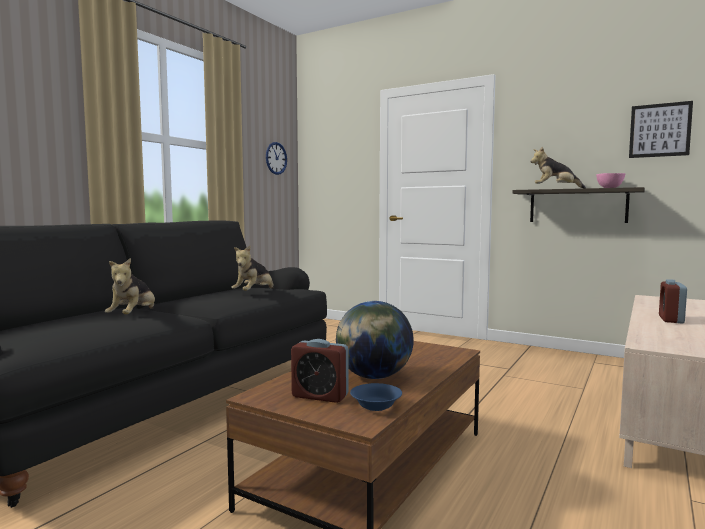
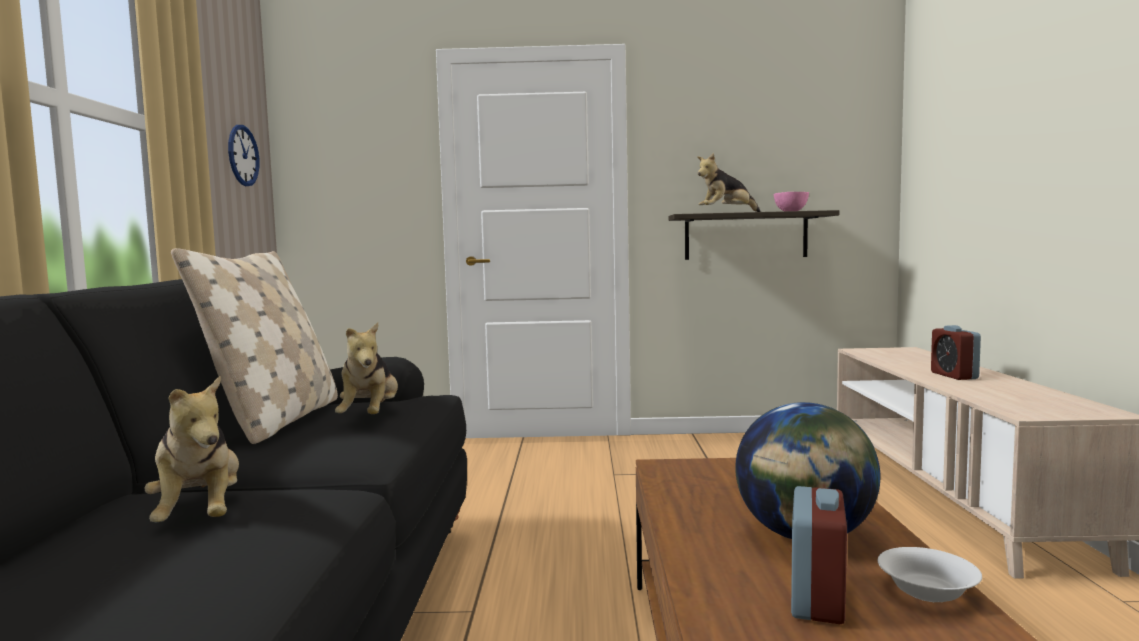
camera: 30 degrees left, 0 degrees up
(220, 290) = (276, 420): none -> beige pillow
(320, 396) = (817, 599): alarm clock -> alarm clock turned 60 degrees counterclockwise
(376, 406) = (928, 592): blue bowl -> white bowl
(659, 130) = (837, 138): picture -> none

